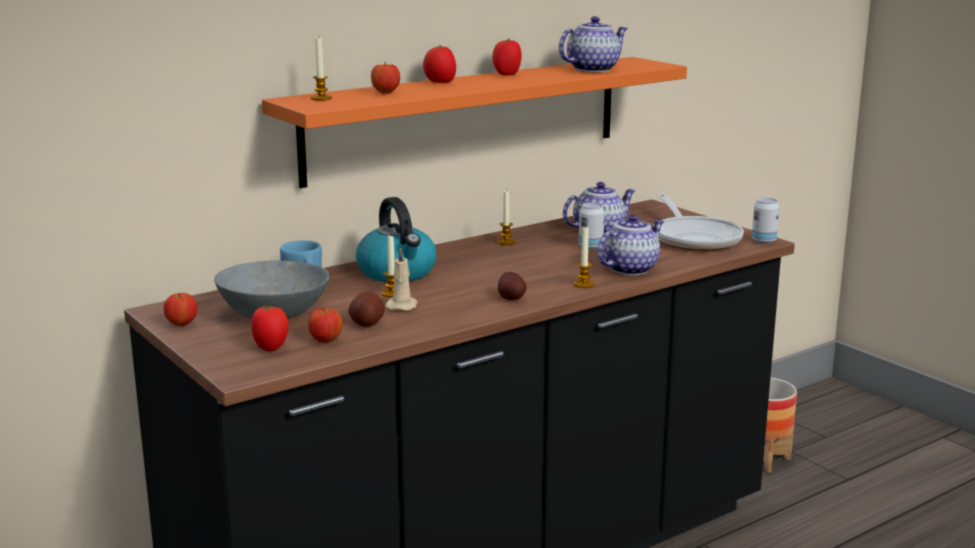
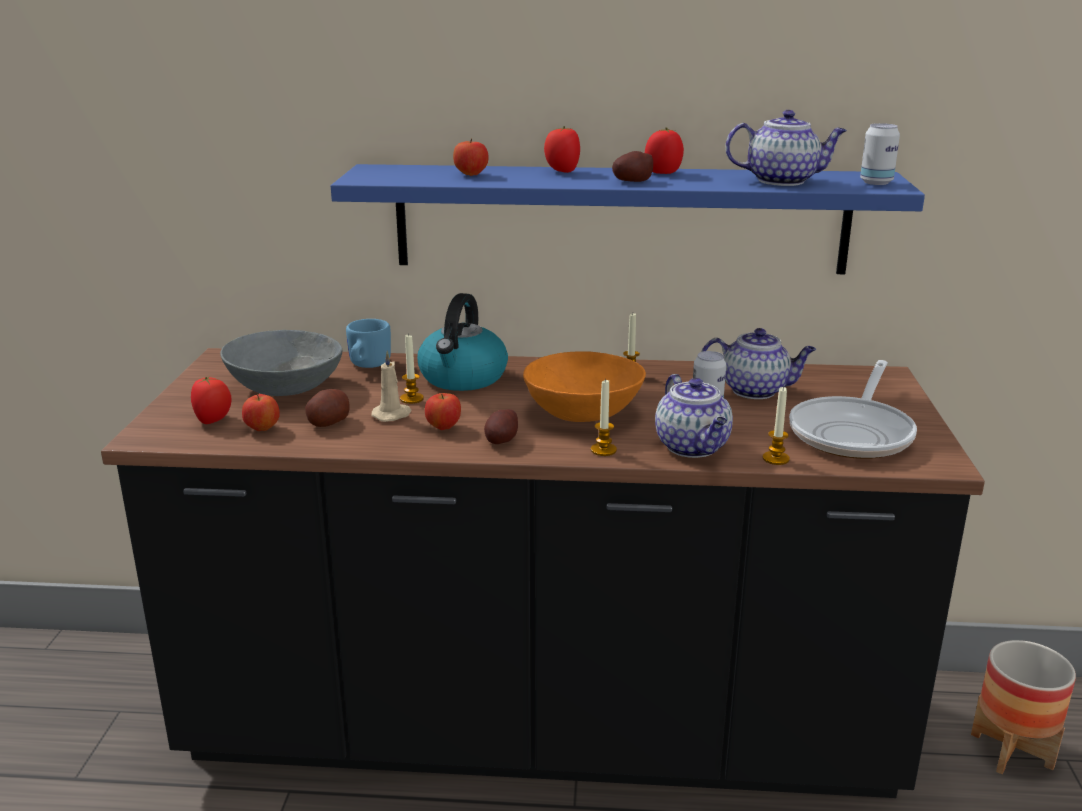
camera: 40 degrees right, 5 degrees up
(182, 324) = (208, 375): apple -> apple (444, 427)
(321, 98) = (398, 171): candle -> candle (775, 459)
(467, 118) = (620, 219): orange shelf -> blue shelf
(508, 82) = (632, 181): none -> potato
(526, 269) = (584, 412): none -> orange bowl
(630, 269) = (693, 447): teapot -> teapot turned 75 degrees clockwise
(763, 241) = (941, 464): can -> can (876, 182)

